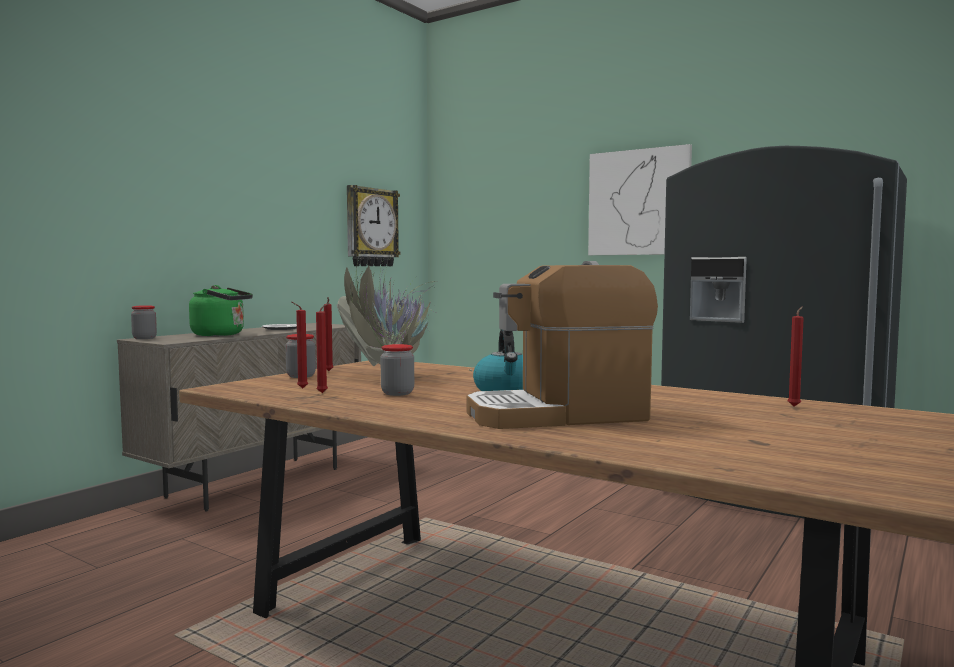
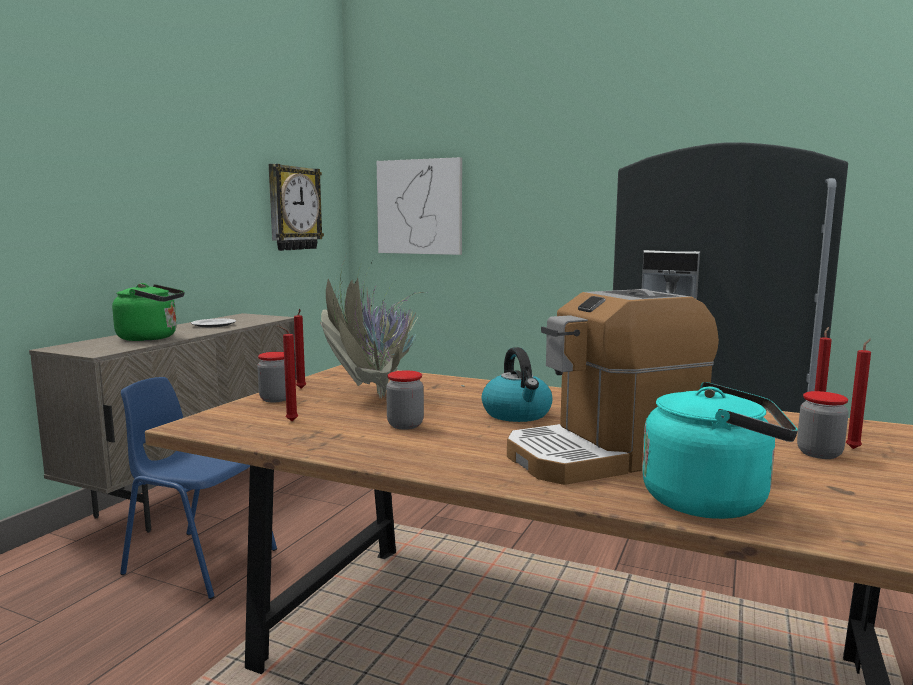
camera: 10 degrees left, 5 degrees up
(144, 338) = (63, 347): jar -> jar (819, 453)
(242, 535) = (199, 562): none -> blue chair
(324, 393) = (322, 428): red candle -> red candle (854, 448)
(622, 442) = (712, 501): none -> turquoise kettle
(639, 202) = (571, 187): picture -> picture (420, 207)

